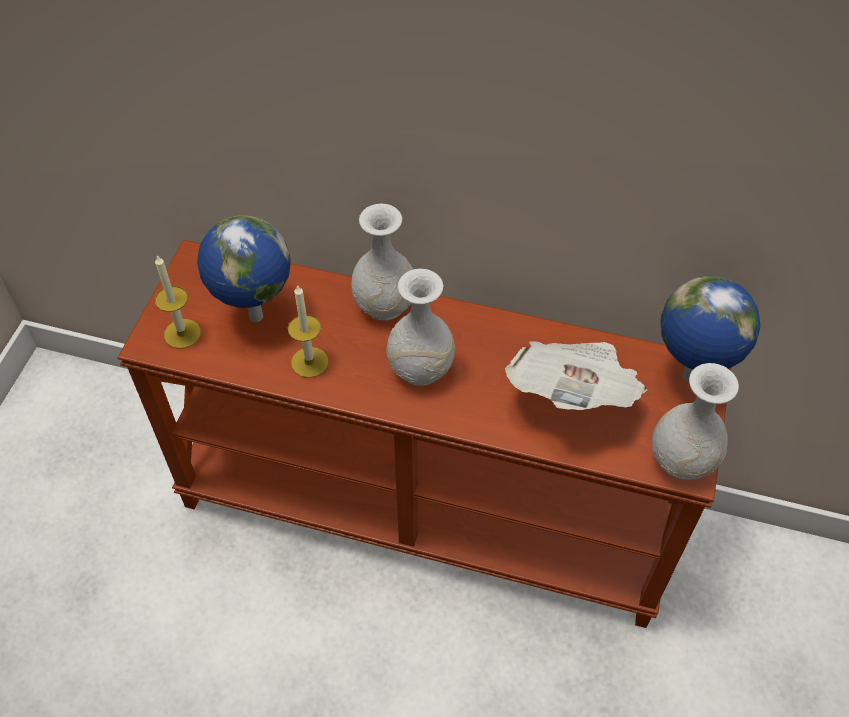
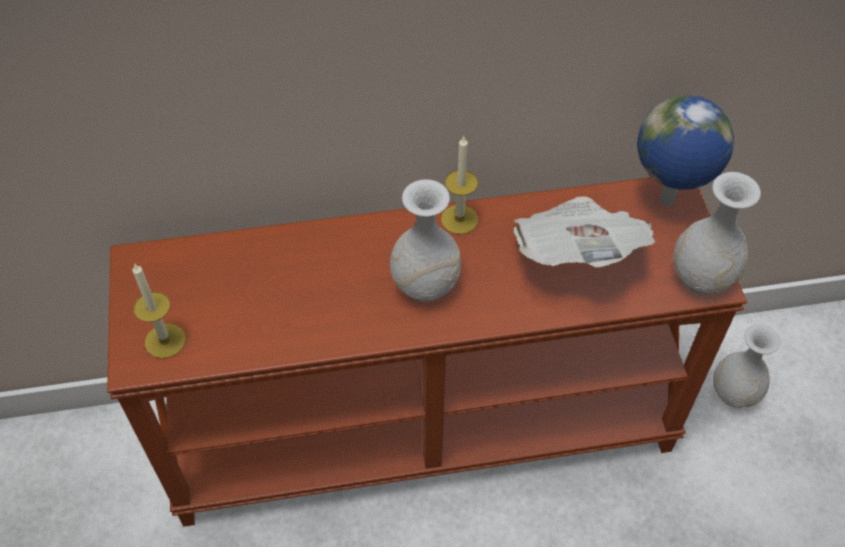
camera: 25 degrees left, 0 degrees up
(254, 317) = (231, 296): globe -> none
(309, 362) = (313, 319): candle -> candle (459, 219)
(385, 305) = (357, 236): white vase -> white vase (734, 393)

